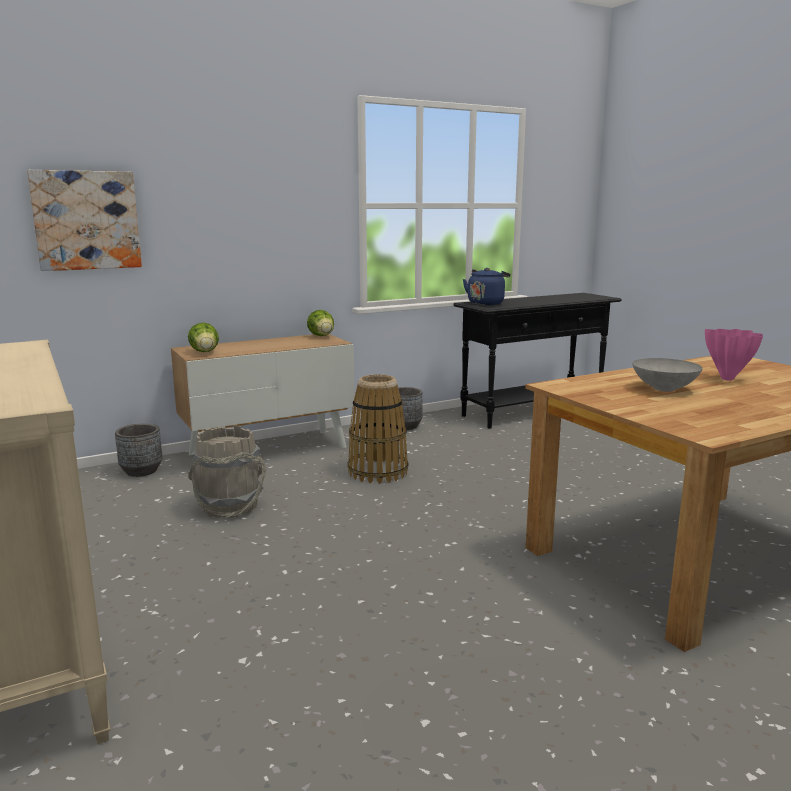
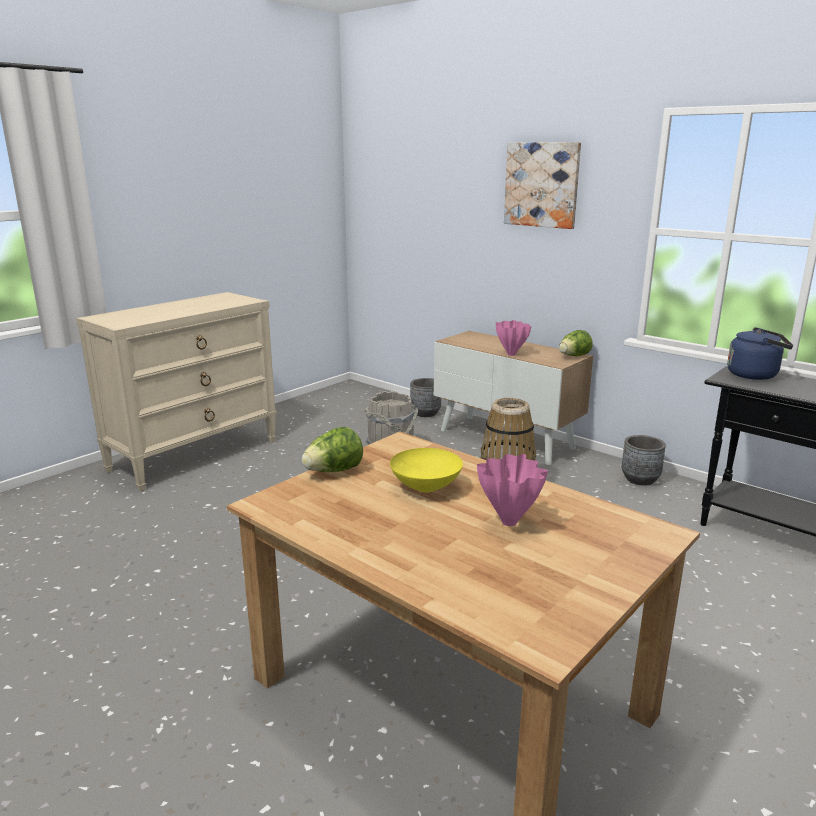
camera: 70 degrees right, 5 degrees up
(86, 220) = (433, 224): picture -> picture (542, 185)
(205, 352) = (464, 340): lettuce -> lettuce (334, 471)
(285, 348) = (510, 354): none -> pink vase
(663, 389) = (425, 487): grey bowl -> yellow bowl

